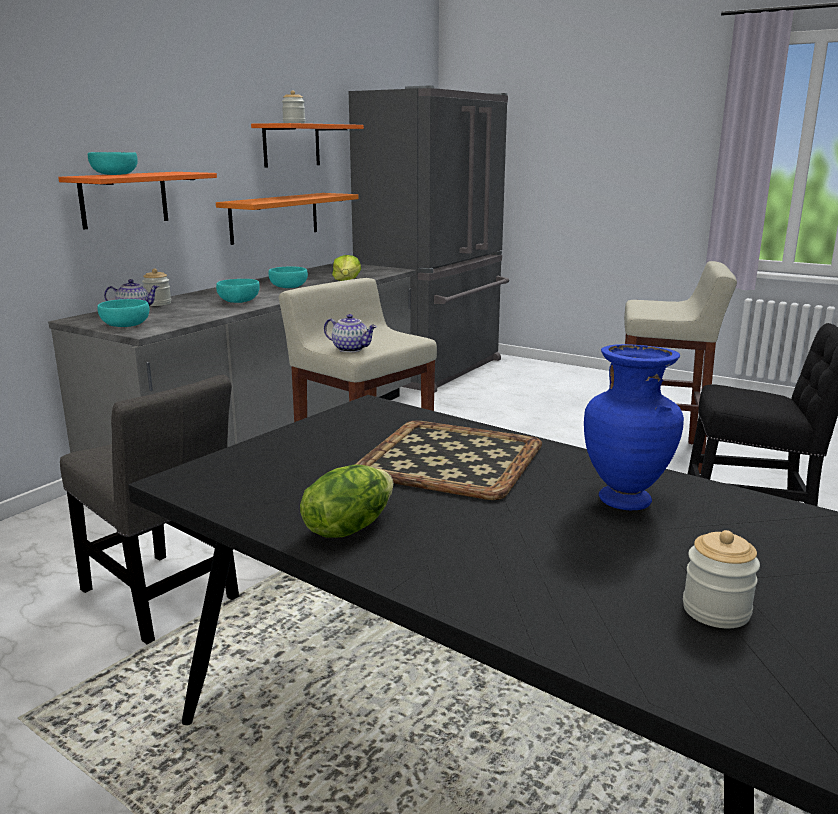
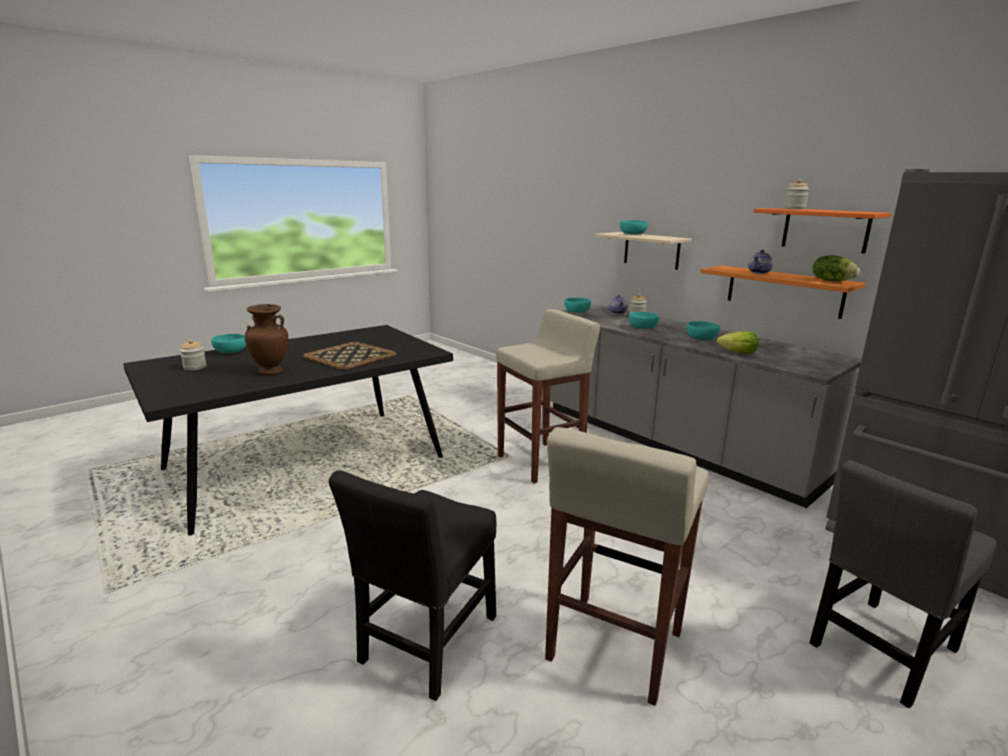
camera: 105 degrees right, 0 degrees up
(124, 199) = (651, 250): orange shelf -> beige shelf
(162, 598) = (468, 412): grey chair -> grey chair (881, 651)
(348, 527) = (315, 341): lettuce -> lettuce (832, 281)
(351, 349) = (519, 347): teapot -> teapot (759, 272)
(542, 619) = (230, 351): none -> turquoise bowl
(626, 501) = (270, 372): blue vase -> brown vase

